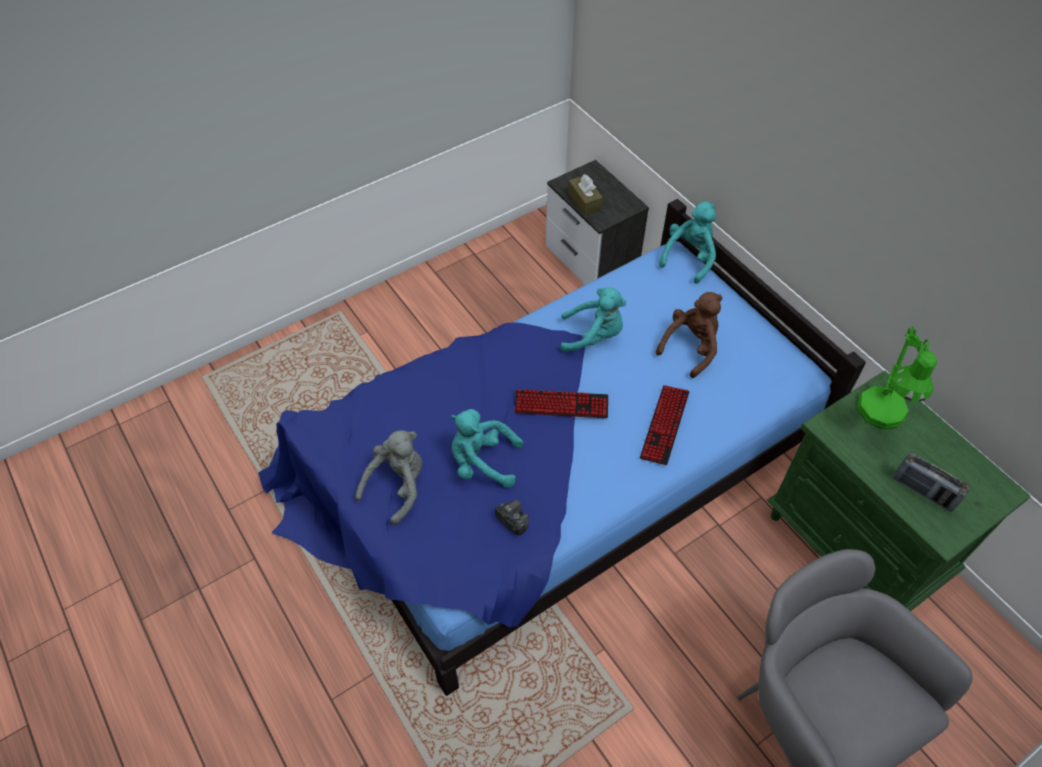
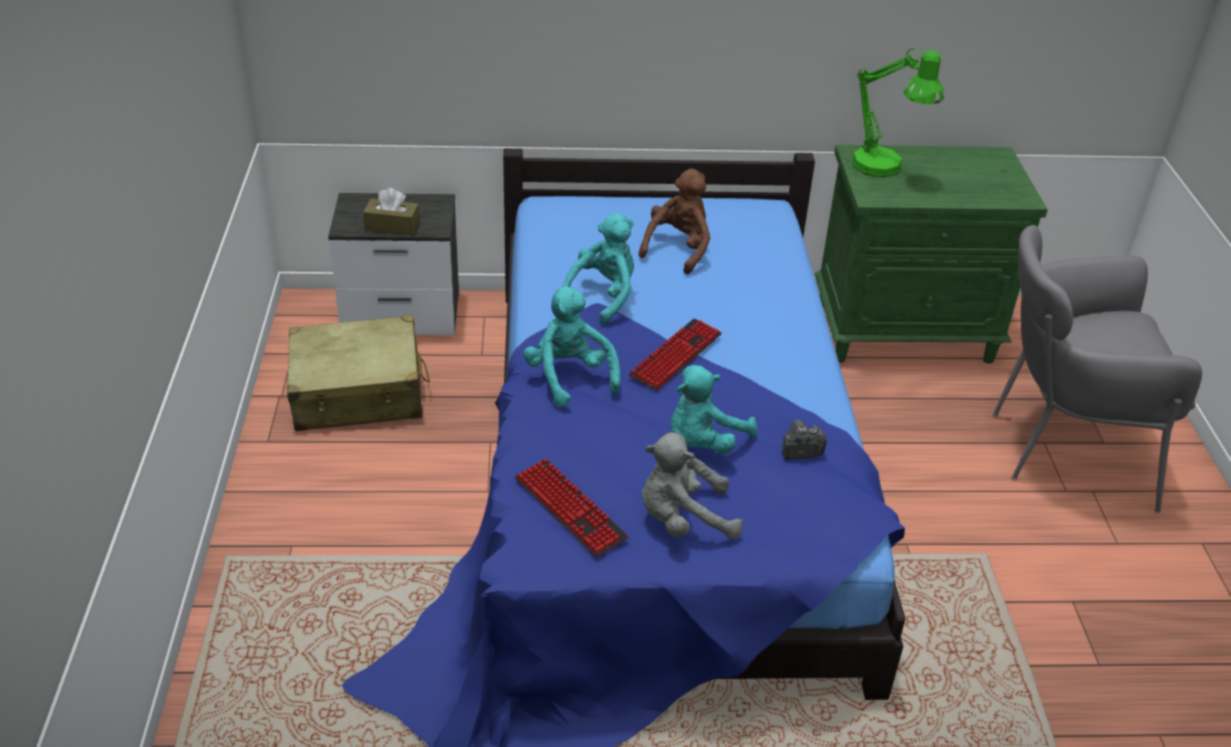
camera: 60 degrees left, 15 degrees down
(397, 486) = (683, 520): grey plush toy -> grey plush toy turned 75 degrees counterclockwise
(505, 284) = (358, 393): none -> beige suitcase
(664, 425) = (758, 306): keyboard -> keyboard (570, 509)
(689, 258) = (562, 198): turquoise plush toy -> turquoise plush toy (569, 377)
(691, 347) = (678, 249): brown plush toy -> brown plush toy turned 45 degrees clockwise
(923, 491) = (974, 186): radio -> none

